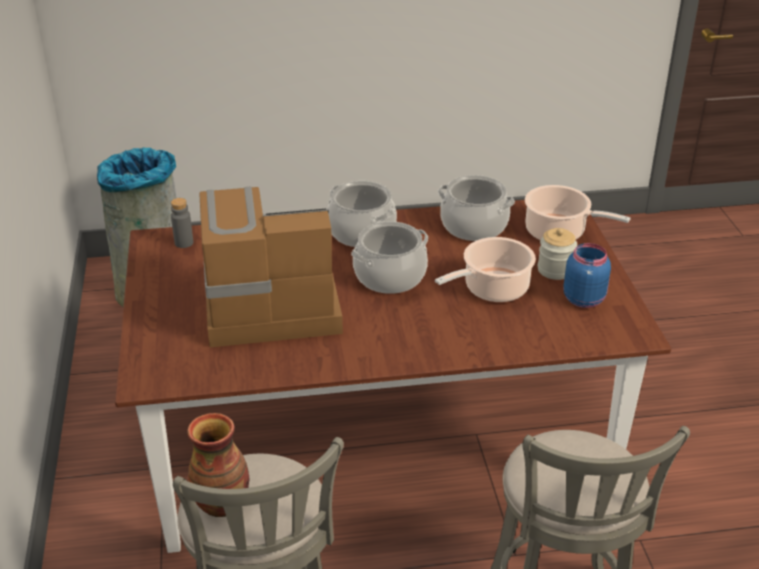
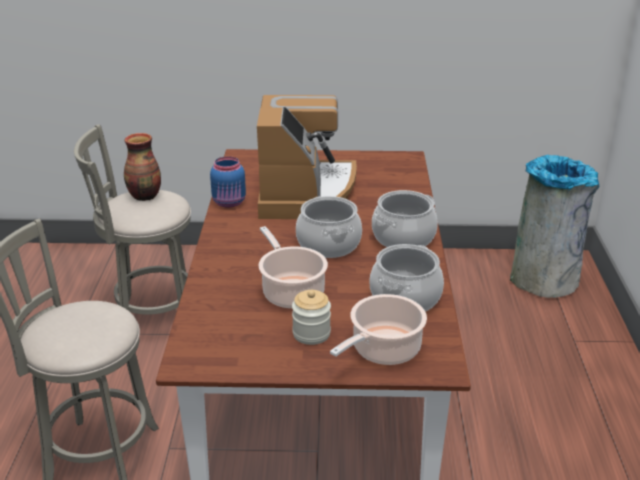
camera: 100 degrees right, 5 degrees down
(184, 243) = (400, 167): grey bottle -> none
(584, 299) = (256, 342): blue jar -> blue jar (230, 203)

